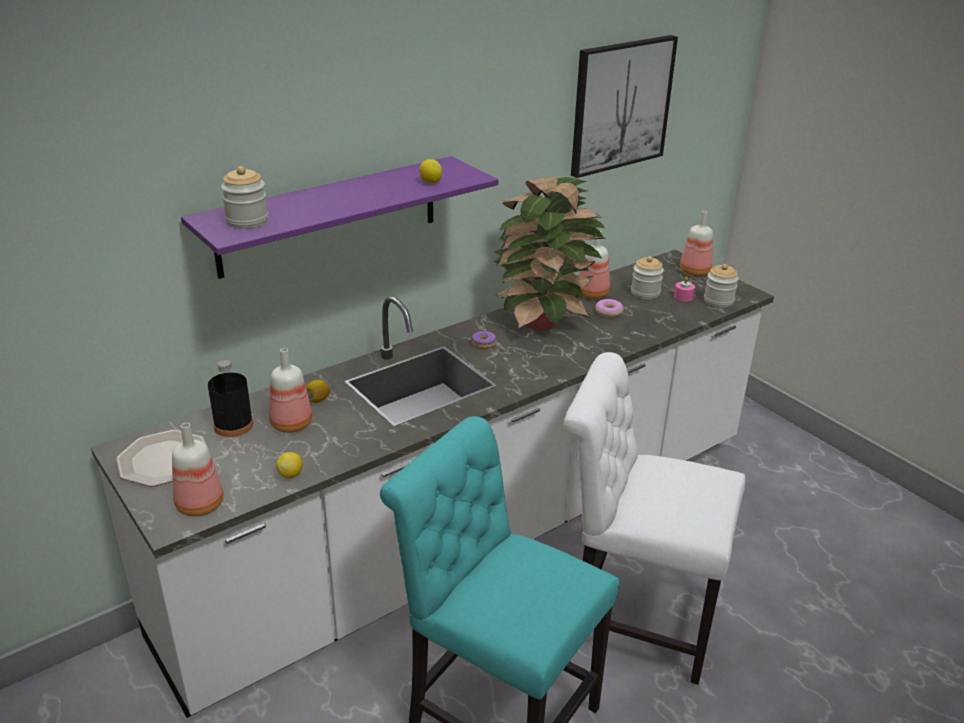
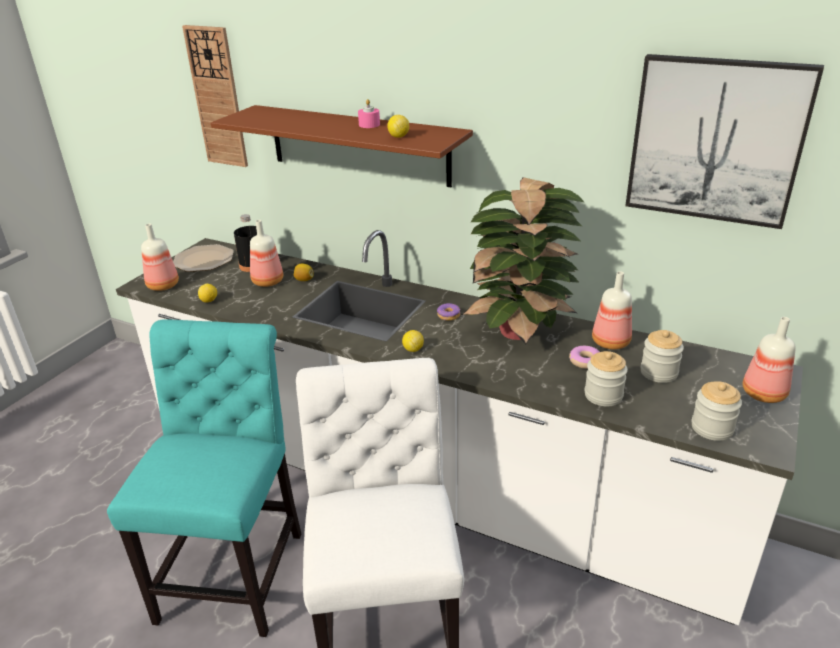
camera: 65 degrees right, 0 degrees up
(113, 227) = (217, 98): none -> wall clock
(247, 221) = (260, 117): jar -> jar (603, 395)
(329, 216) = (358, 145): purple shelf -> brown shelf
(524, 376) = (413, 349): none -> lemon
(683, 297) = (685, 400): pink candle -> pink candle (369, 125)

